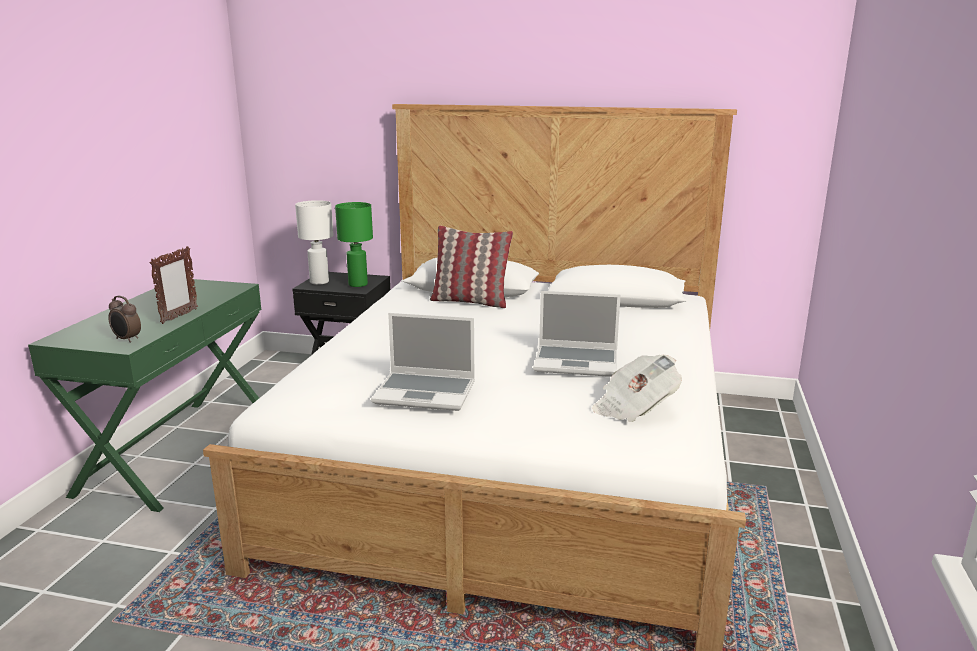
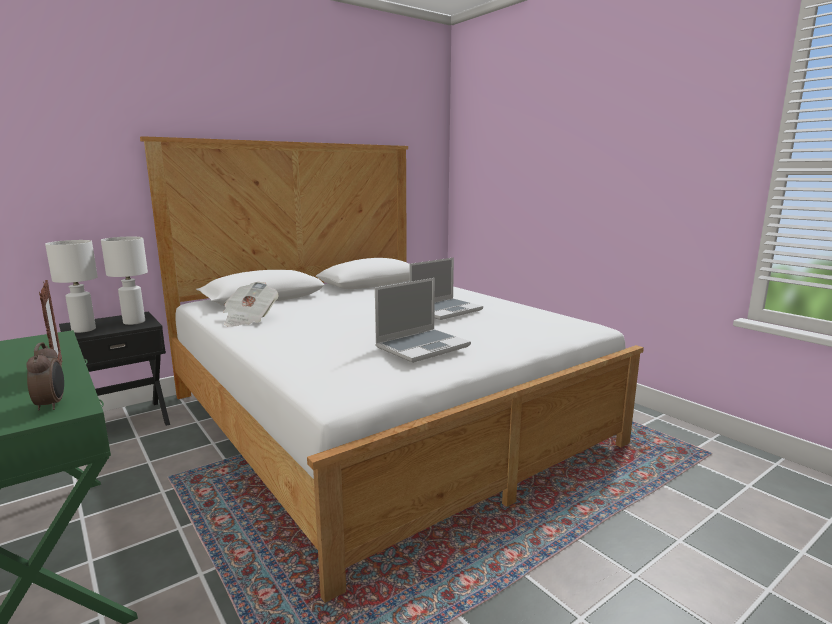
camera: 50 degrees left, 5 degrees down
(127, 339) = (52, 405): alarm clock -> alarm clock turned 90 degrees counterclockwise
(357, 284) = (134, 322): green table lamp -> white table lamp
(470, 301) = (285, 304): pillow -> none
(634, 408) = (525, 318): newspaper -> newspaper (249, 319)

